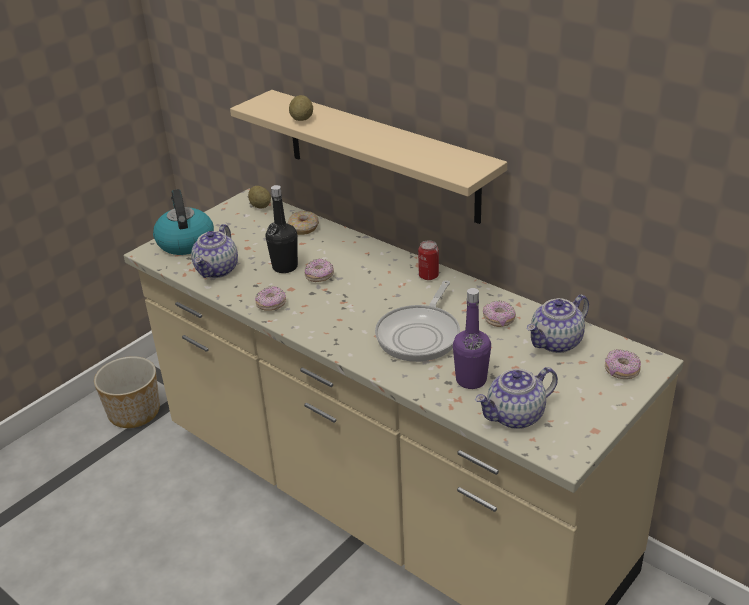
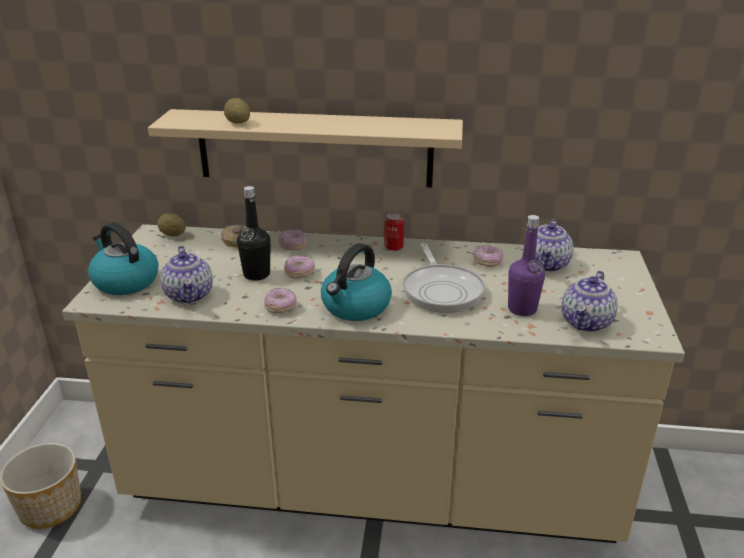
camera: 35 degrees left, 5 degrees down
(329, 325) = (355, 307): none -> kettle
(621, 371) = (613, 269): donut -> donut (292, 246)

